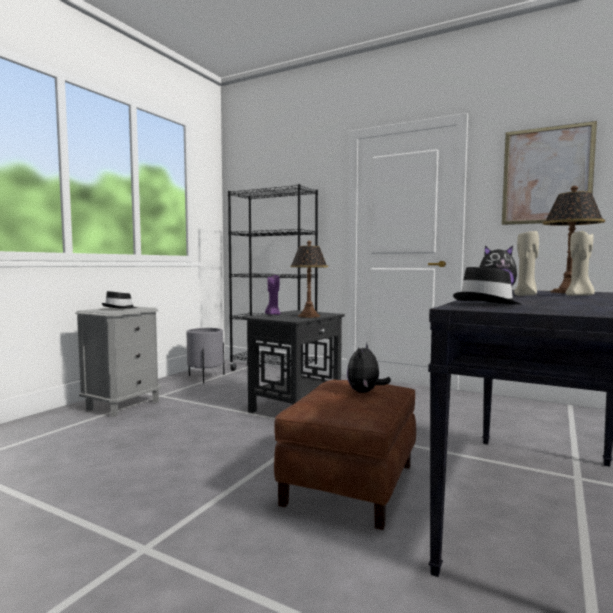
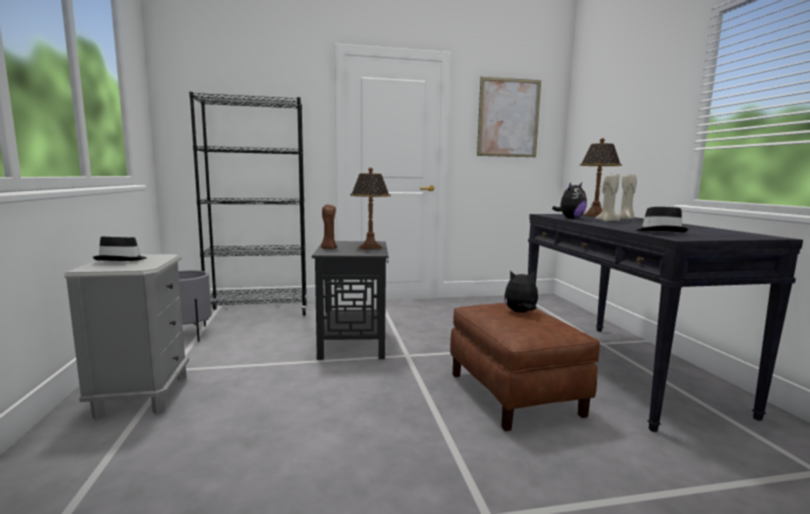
camera: 40 degrees left, 5 degrees up
(273, 314) = (328, 248): purple candle -> brown candle
(365, 392) = (520, 312): plush toy -> plush toy turned 105 degrees clockwise

